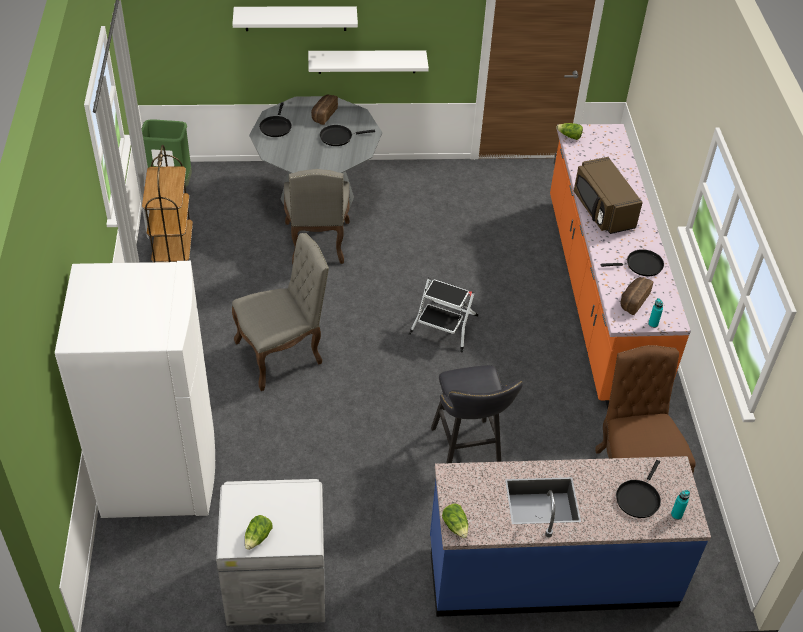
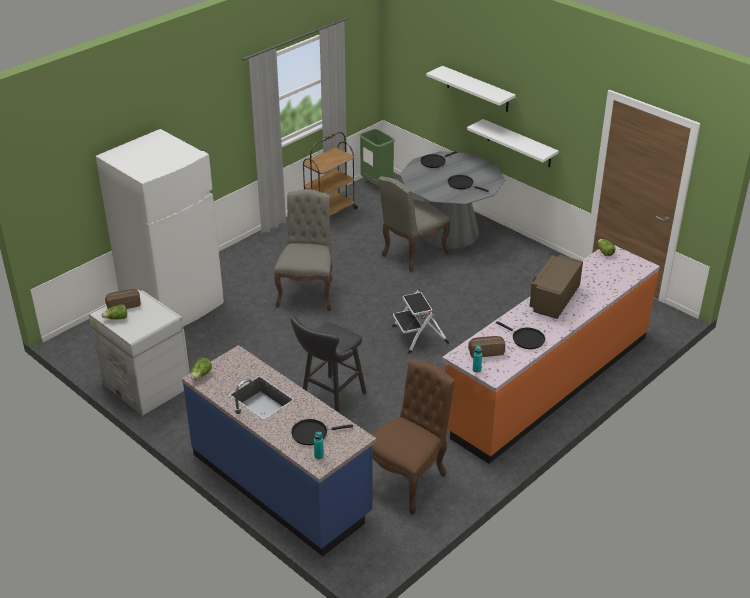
camera: 50 degrees right, 10 degrees down
(281, 355) = (308, 292): grey chair -> grey chair turned 105 degrees counterclockwise
(323, 114) = (472, 169): bread -> bread (123, 305)

